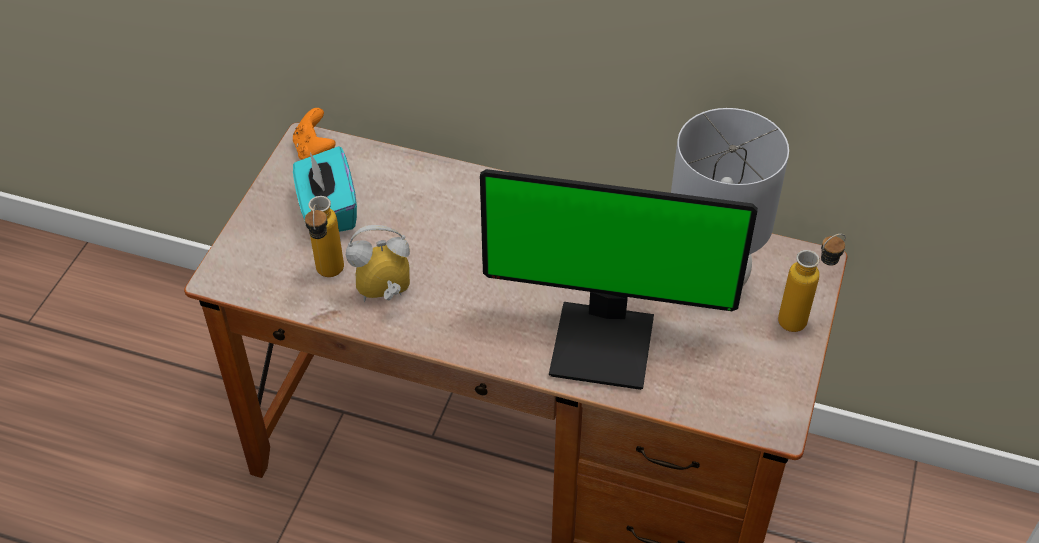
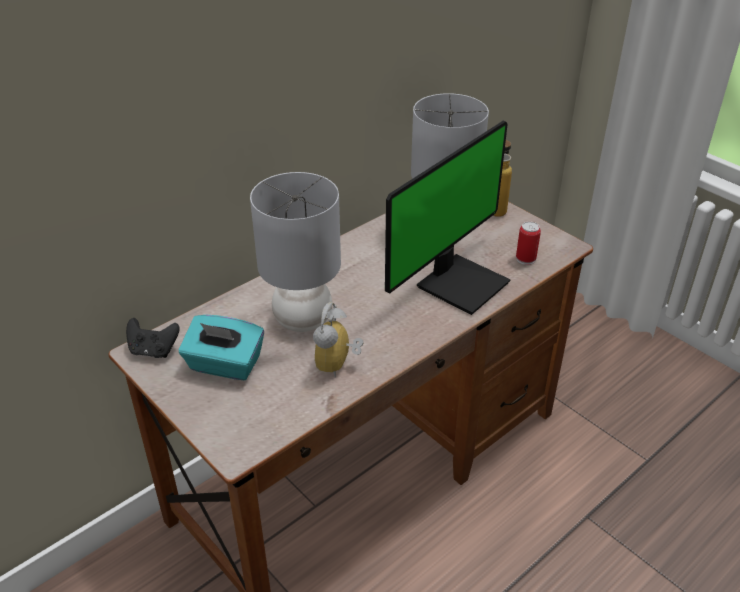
camera: 60 degrees left, 10 degrees down
(314, 150) = (153, 350): orange game controller -> black game controller
(329, 277) = (294, 387): bottle -> none
(436, 234) = (303, 319): none -> grey table lamp
(707, 390) = (525, 259): none -> can

